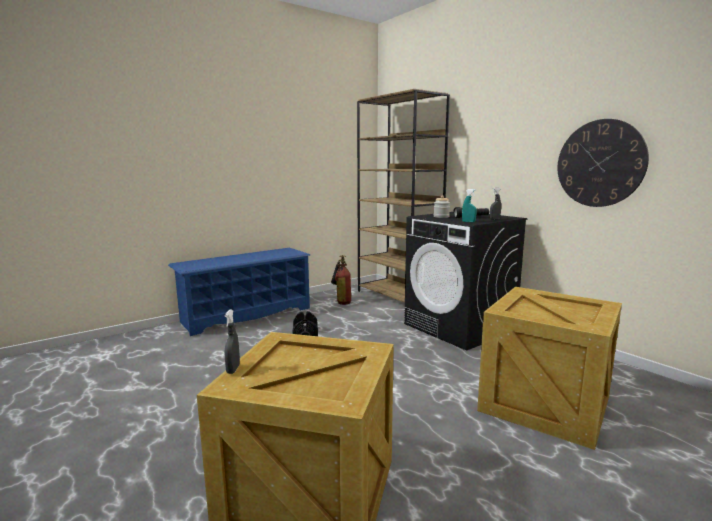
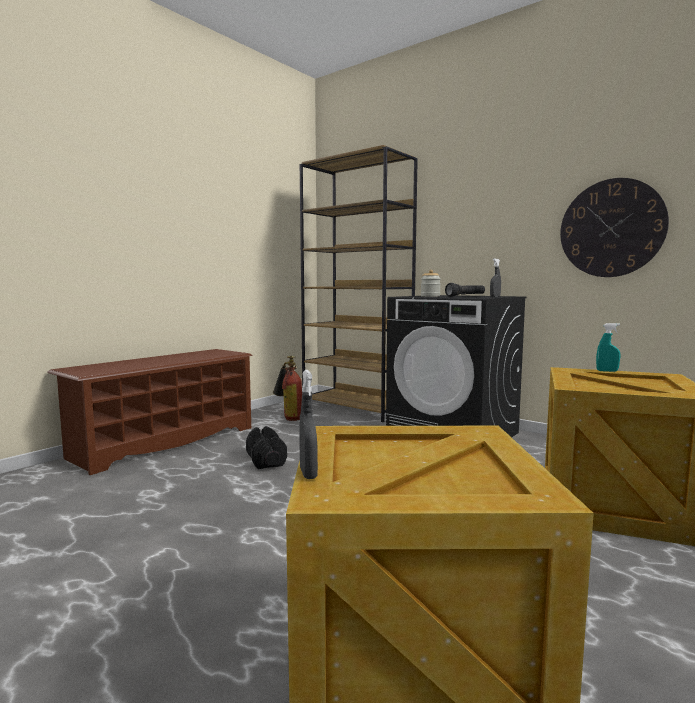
camera: 15 degrees left, 5 degrees down
(246, 315) = (165, 442): blue shoe rack -> brown shoe rack
(468, 222) = (473, 297): turquoise spray bottle -> turquoise spray bottle (607, 371)

